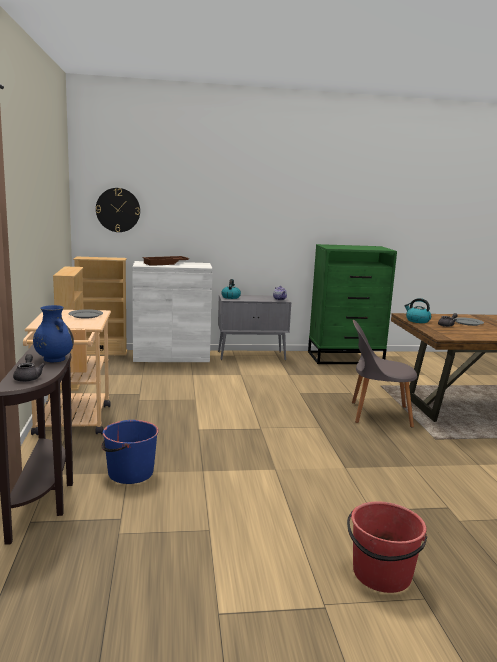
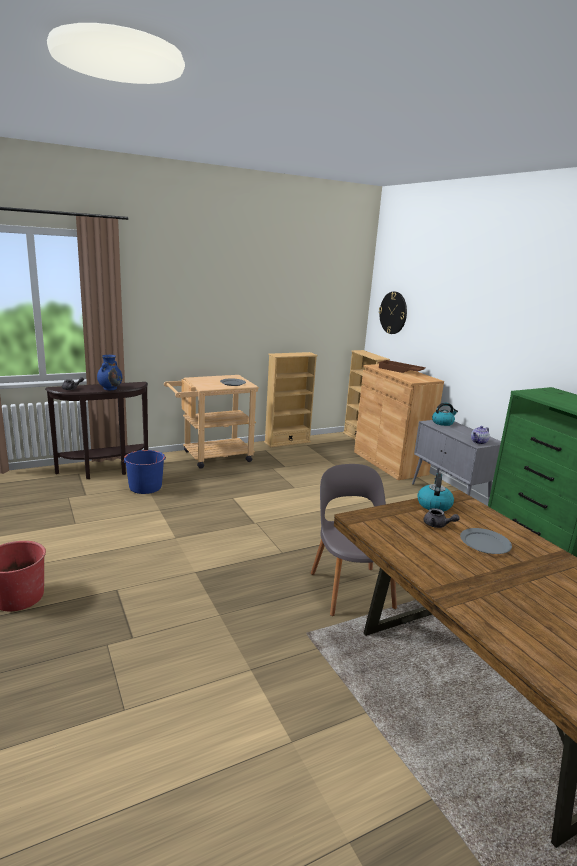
camera: 70 degrees right, 5 degrees up
(171, 356) = (390, 463): white cabinet -> brown cabinet

